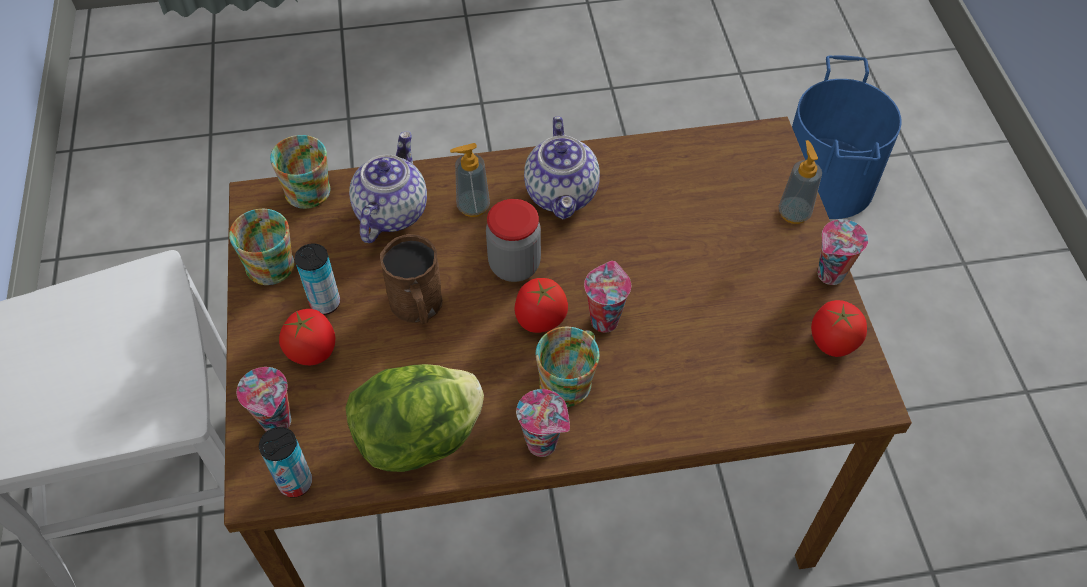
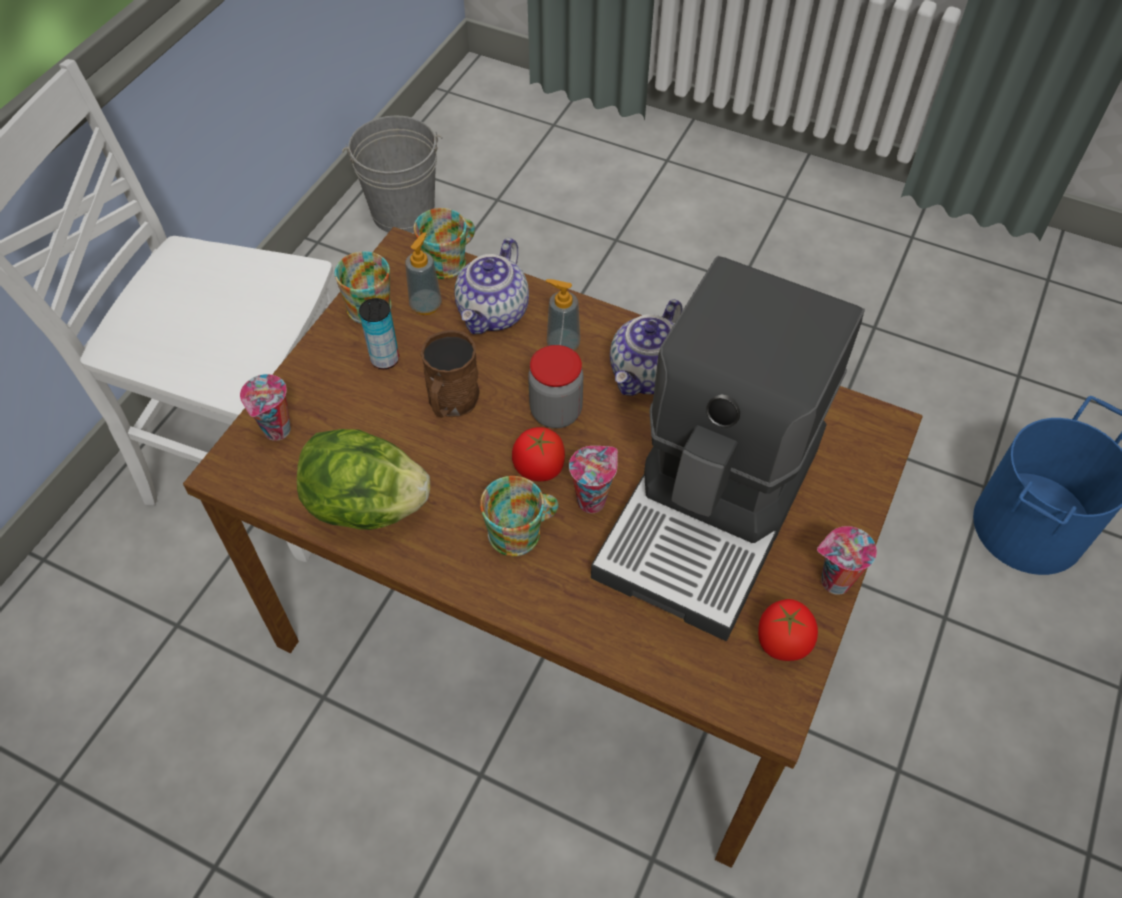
camera: 35 degrees right, 0 degrees up
(125, 189) = (403, 212): none -> grey bucket
(295, 483) = (252, 484): can -> none
(312, 351) = (345, 391): tomato -> none
(390, 211) = (494, 313): teapot -> teapot turned 150 degrees clockwise
(544, 444) = (456, 571): cup -> none
(702, 273) = (713, 510): none -> coffee machine
(794, 213) = (849, 506): soap dispenser -> soap dispenser (426, 305)

